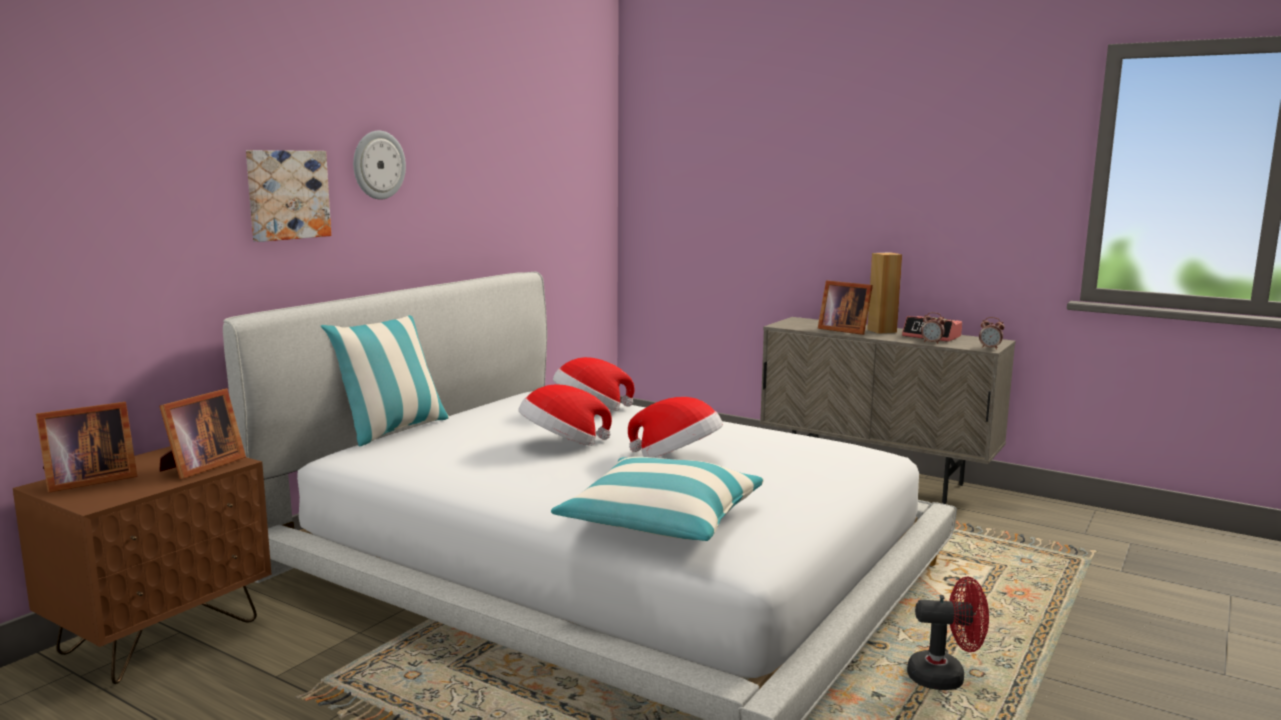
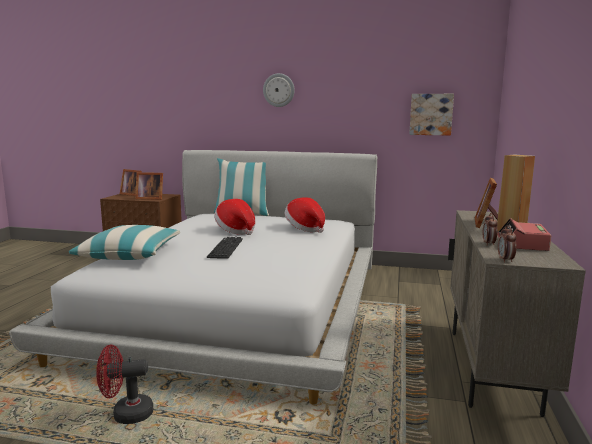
camera: 70 degrees right, 0 degrees up
(287, 194) = (229, 103): picture -> picture (431, 114)
(677, 459) = (225, 248): hat -> keyboard
(945, 677) = (126, 414): red fan -> red fan turned 90 degrees clockwise

